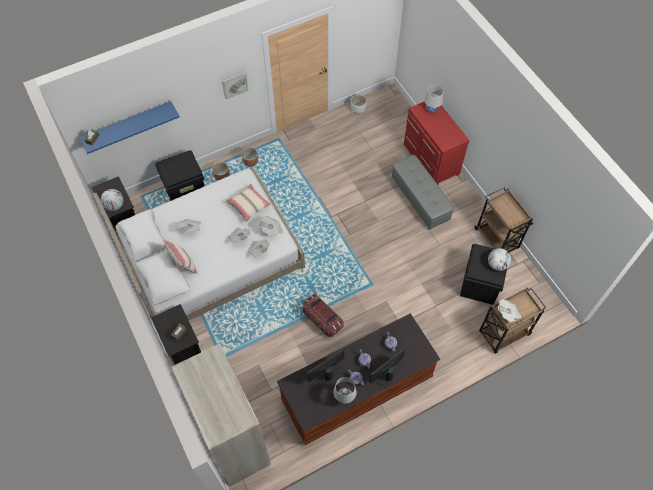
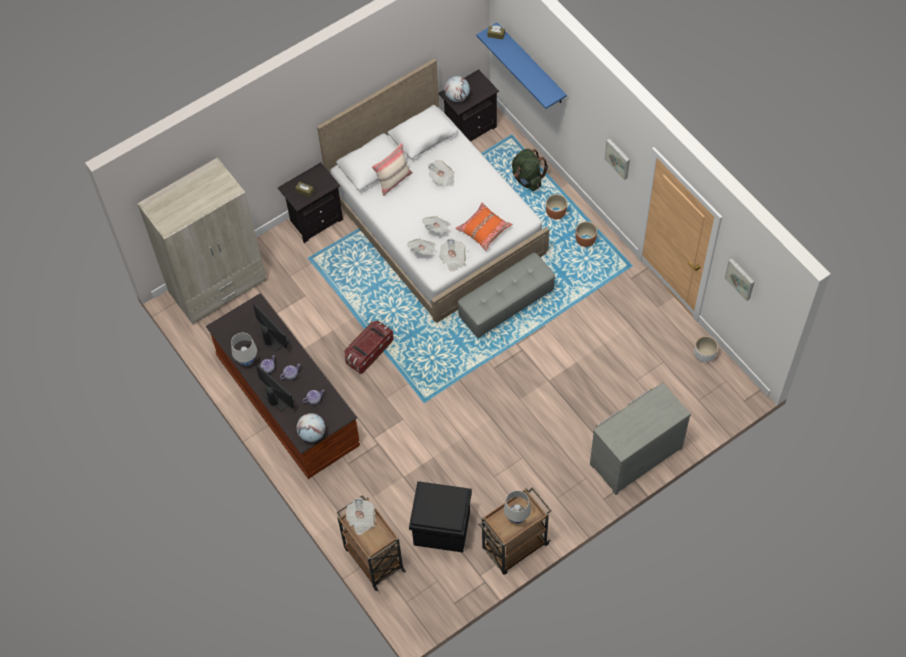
camera: 85 degrees right, 0 degrees up
(185, 190) = (527, 179): black storage box -> green backpack
(248, 205) = (483, 229): beige pillow -> orange pillow
(359, 29) = (740, 278): none -> picture
(419, 199) = (563, 446): grey ottoman -> grey ottoman (506, 303)
(430, 159) = (633, 455): red dresser -> grey dresser
(431, 109) = (667, 411): white table lamp -> white table lamp (517, 516)
(497, 264) = (440, 516): globe -> globe (312, 433)

